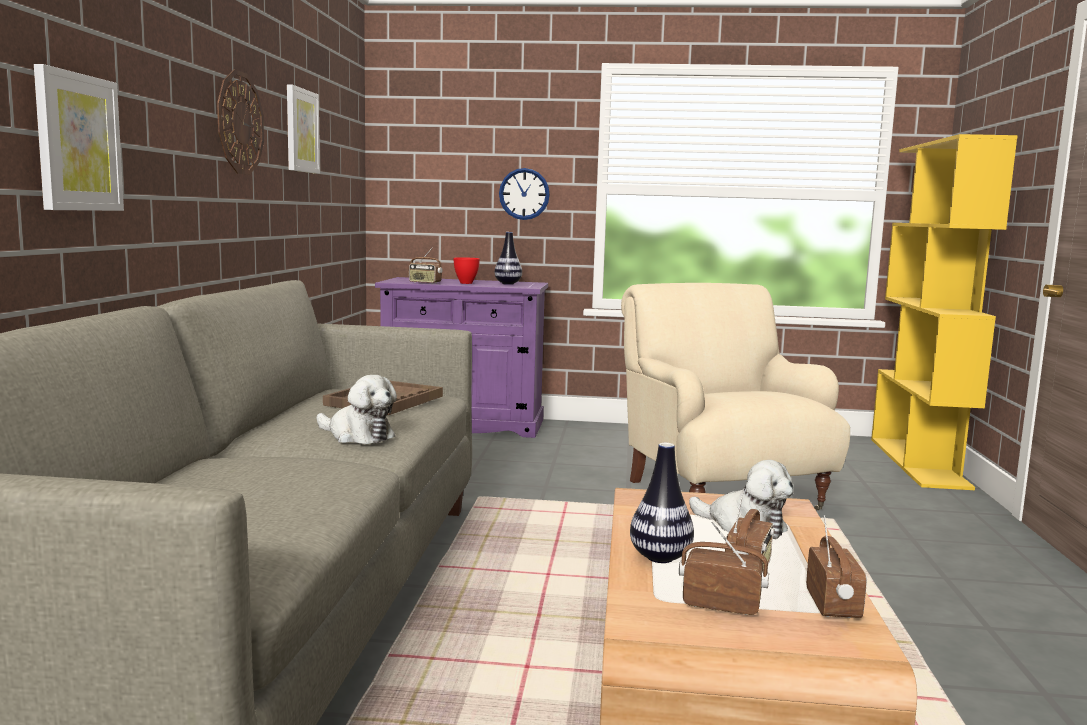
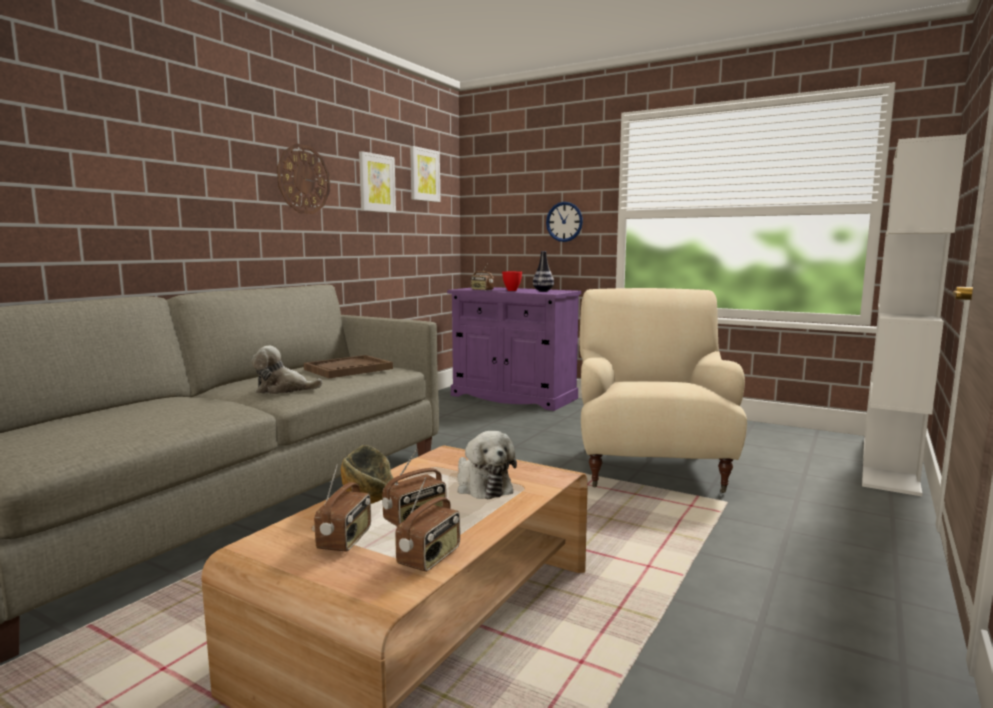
camera: 25 degrees right, 0 degrees up
(77, 142) = (131, 195): picture -> picture (424, 175)
(357, 435) = (283, 390): plush toy -> plush toy turned 120 degrees clockwise
(660, 558) = (370, 499): vase -> bowl
(721, 604) = (346, 540): radio -> radio turned 60 degrees clockwise
(919, 463) = (890, 464): yellow bookcase -> white bookcase

